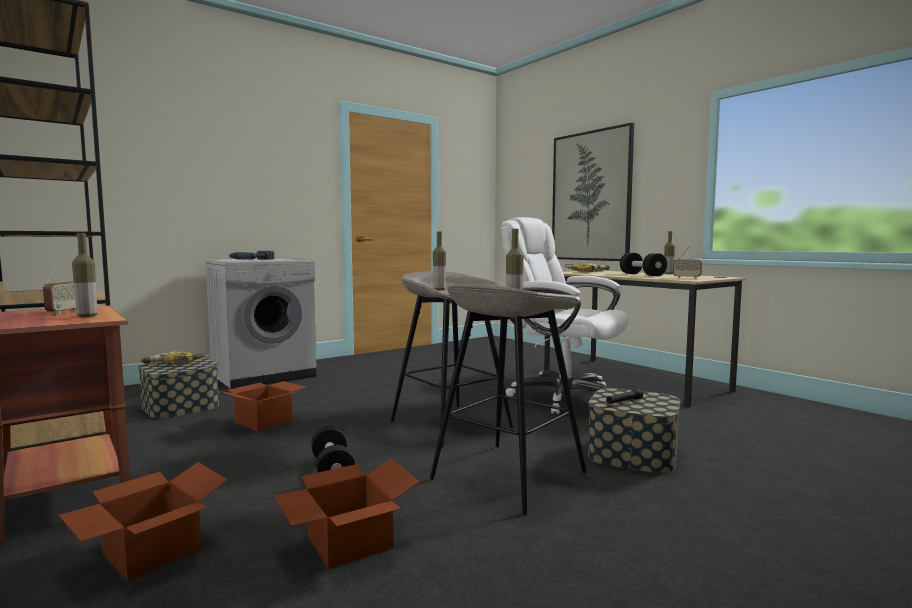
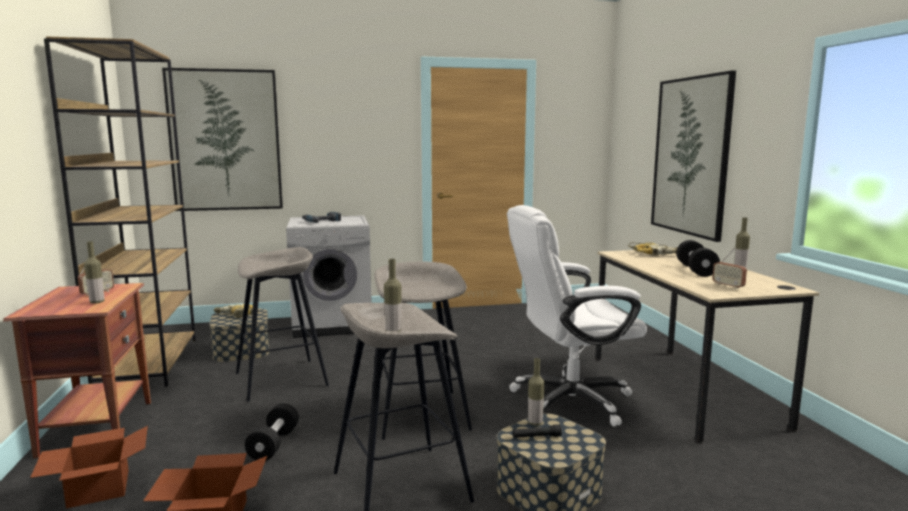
camera: 25 degrees right, 5 degrees up
(125, 168) = (225, 140): none -> picture
(265, 421) = (281, 379): cardboard box -> grey stool
(439, 290) = (407, 285): bottle -> bottle (535, 423)
(564, 397) = (571, 400): white office chair -> white office chair turned 75 degrees counterclockwise

